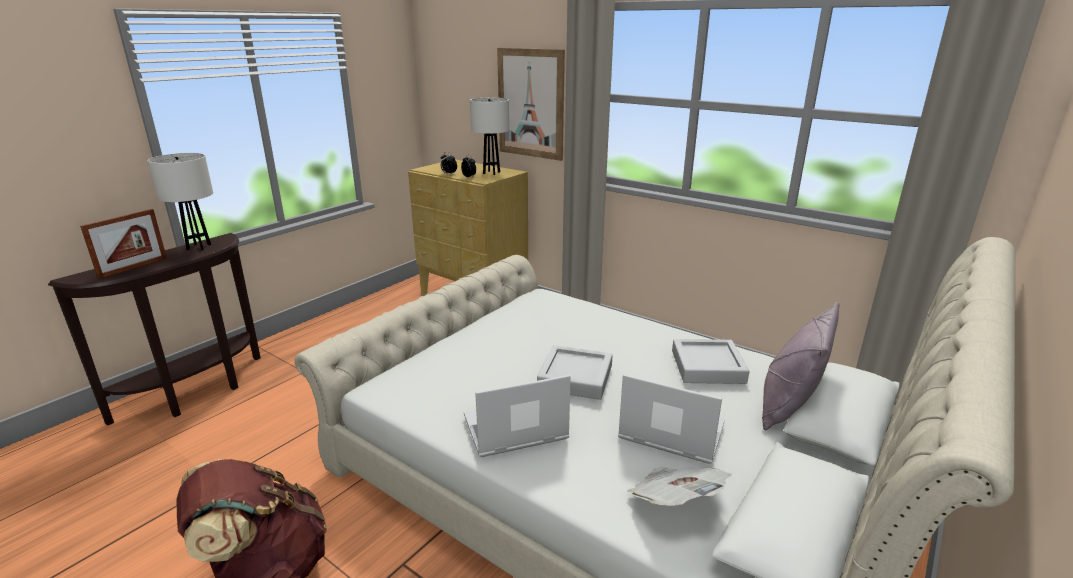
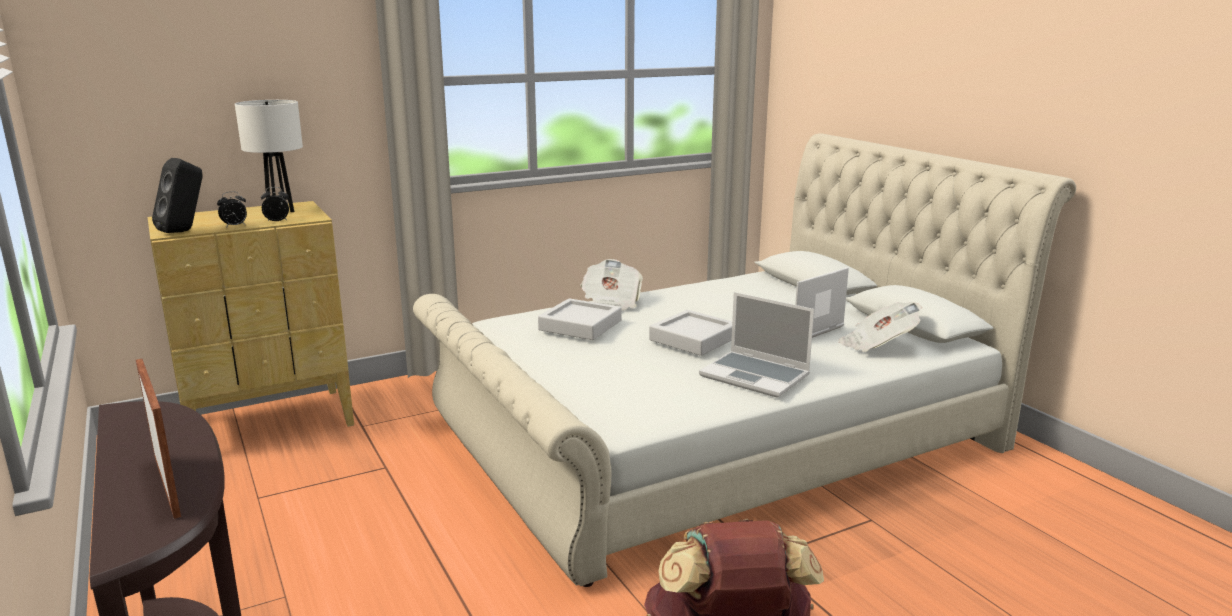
camera: 65 degrees left, 5 degrees down
(198, 247) = (144, 430): white table lamp -> none
(430, 170) = (184, 231): none -> black speaker
(514, 430) = (756, 376): laptop -> laptop turned 60 degrees counterclockwise
(530, 104) = (303, 103): picture -> none
(625, 323) = (611, 303): none -> newspaper
(707, 367) = (716, 297): grey tray -> grey tray (580, 325)
(788, 407) = (789, 292): purple pillow -> none

